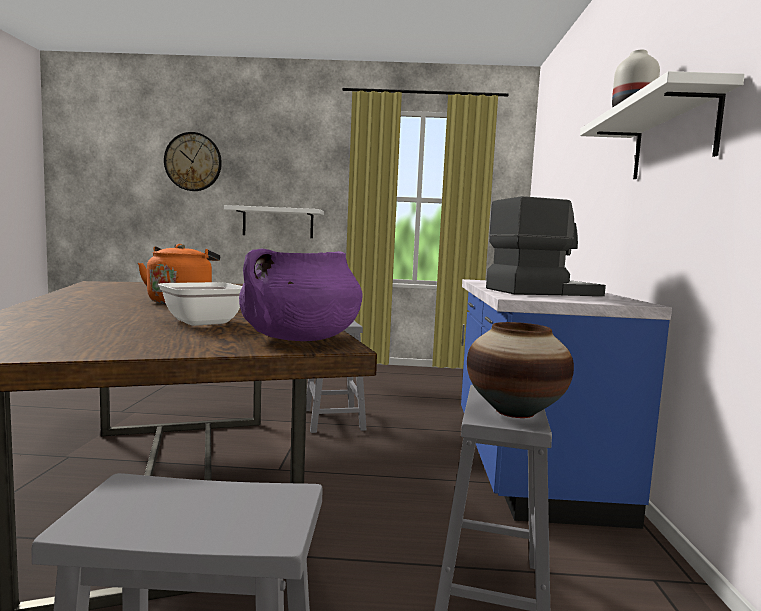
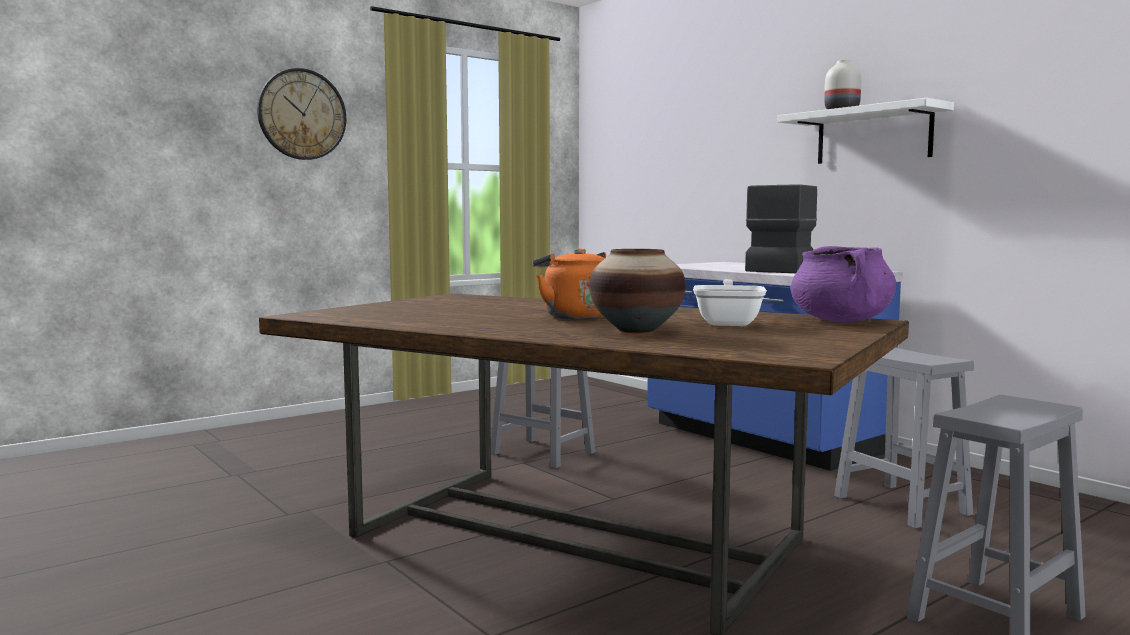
camera: 40 degrees left, 0 degrees up
(193, 162) = (120, 102): wall clock -> wall clock (302, 114)
(278, 222) = (277, 203): white shelf -> none
(514, 411) = (924, 356): vase -> vase (636, 331)

